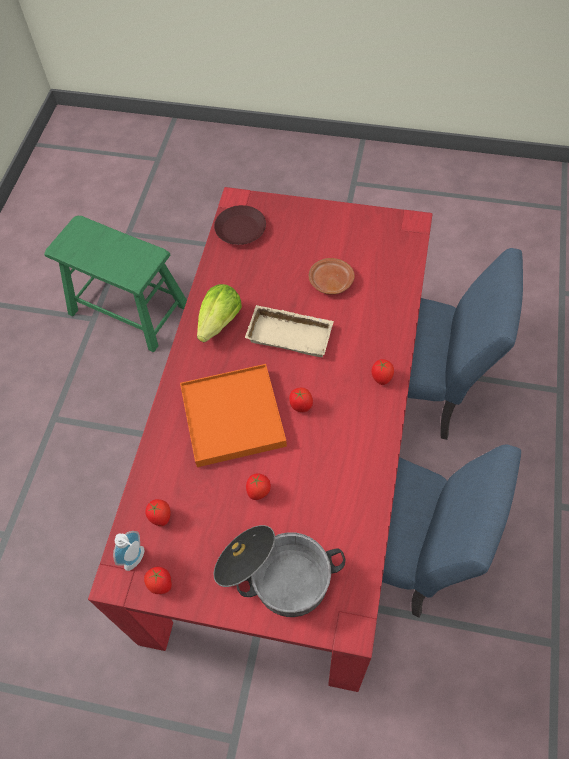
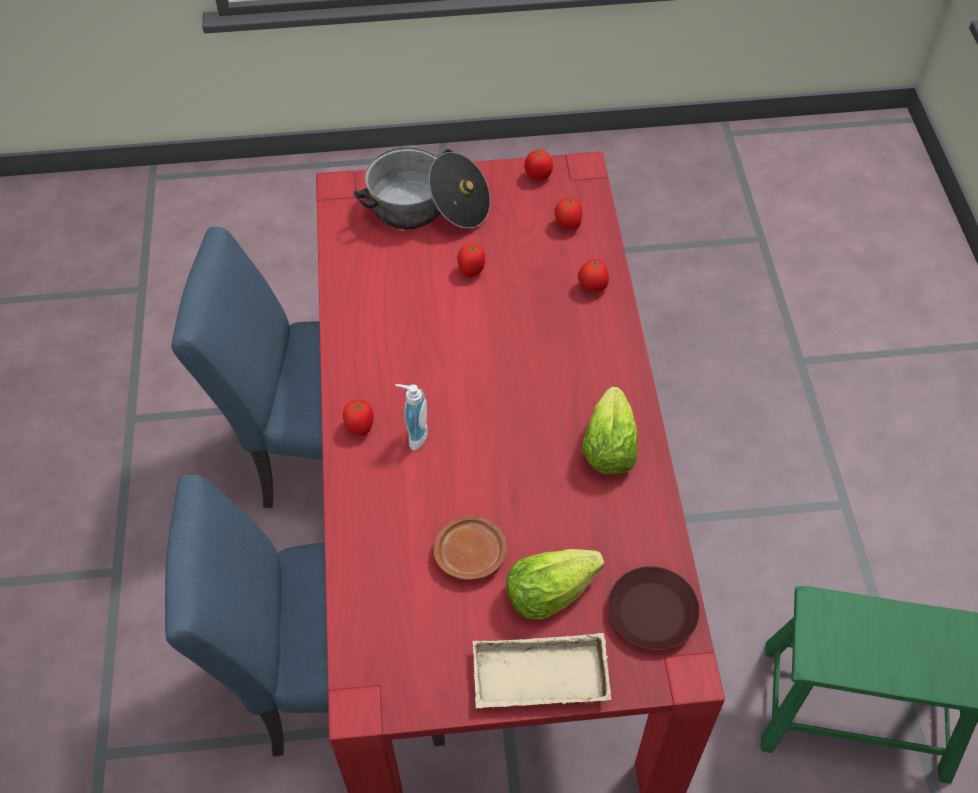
camera: 160 degrees right, 5 degrees down
(137, 560) = (572, 187): soap dispenser -> soap dispenser (414, 435)
(233, 417) = (535, 336): orange tray -> none
(291, 333) = (501, 457): beige tray -> beige tray (538, 680)
(293, 251) = (548, 592): none -> lettuce
(300, 406) = (455, 368): tomato -> tomato (592, 287)

